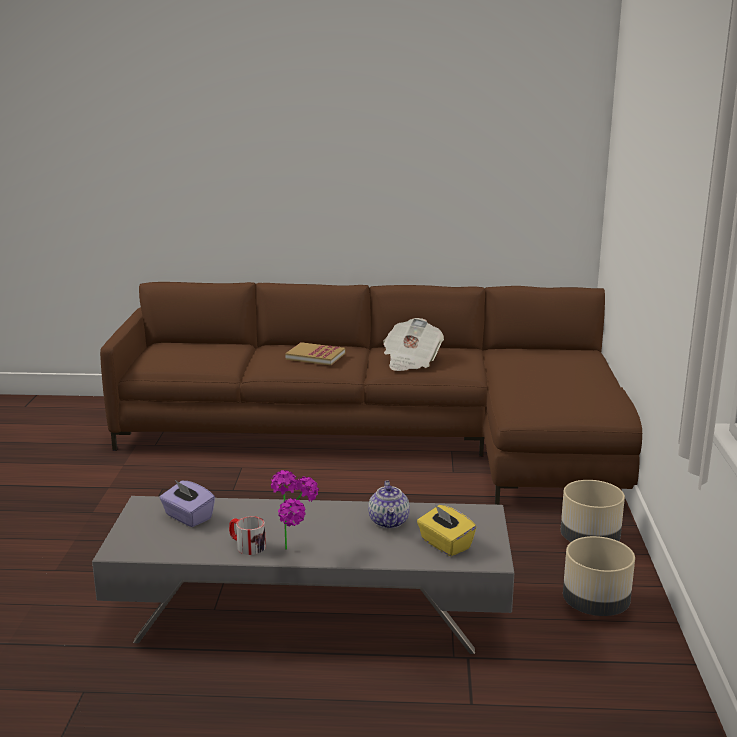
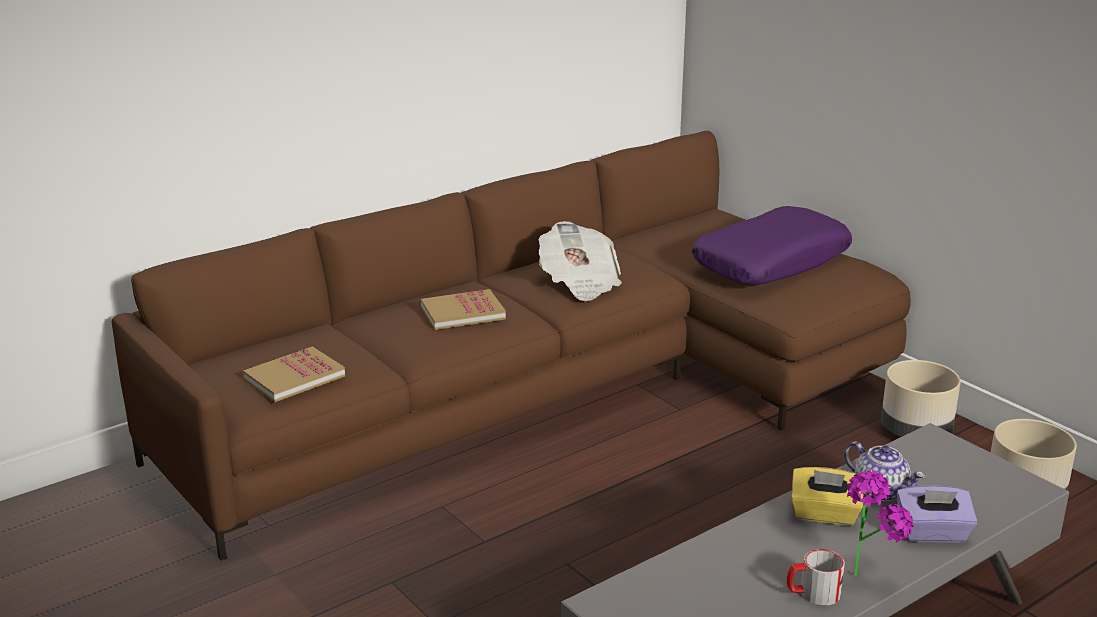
camera: 40 degrees left, 5 degrees up
(181, 359) = (294, 377): none -> book
(188, 517) = (684, 593): purple tissue box -> purple tissue box (932, 533)
(445, 544) = (970, 491): yellow tissue box -> yellow tissue box (824, 514)
(558, 385) = (771, 262): none -> purple pillow

